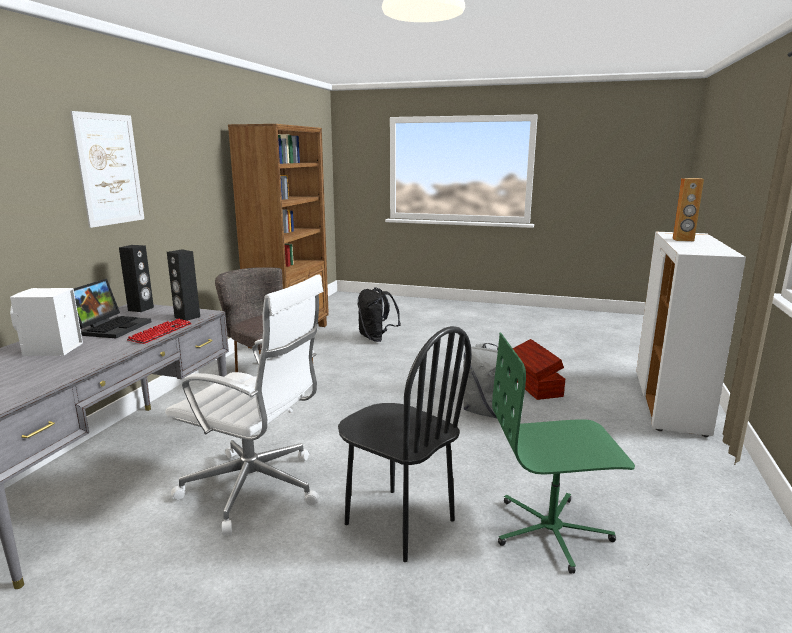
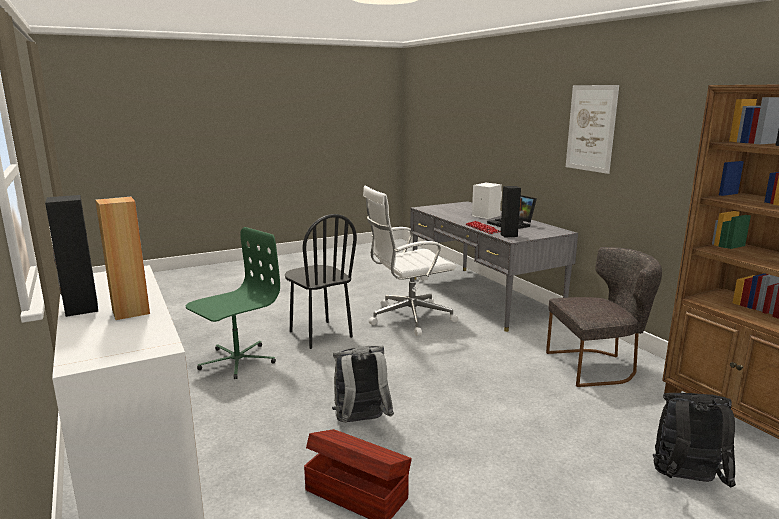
camera: 135 degrees right, 0 degrees up
(141, 309) = (551, 231): black speaker -> black speaker (81, 309)
(399, 522) = (320, 334): black chair -> black chair turned 120 degrees counterclockwise

